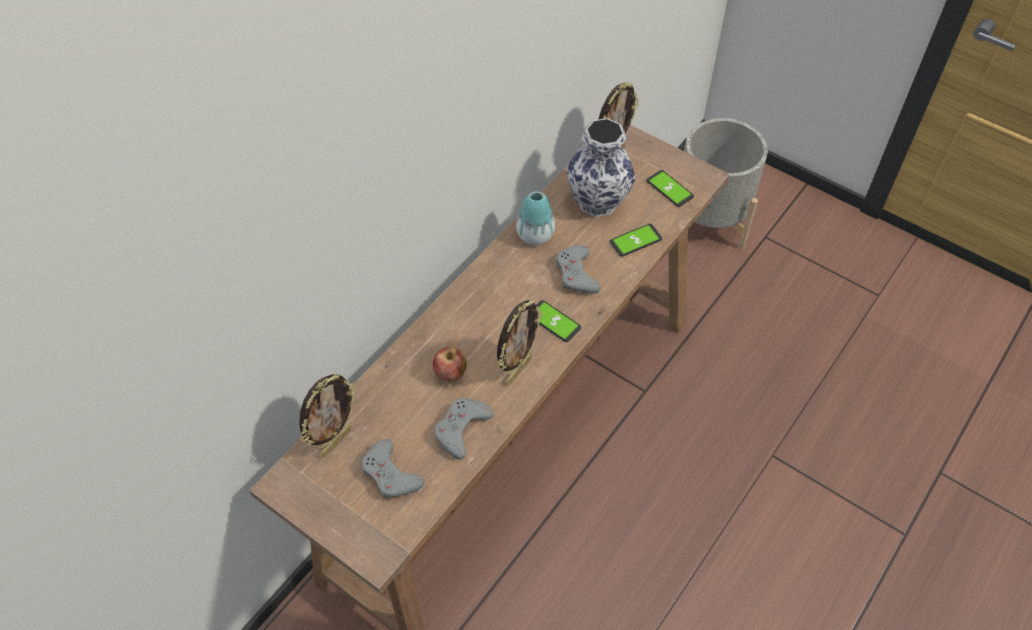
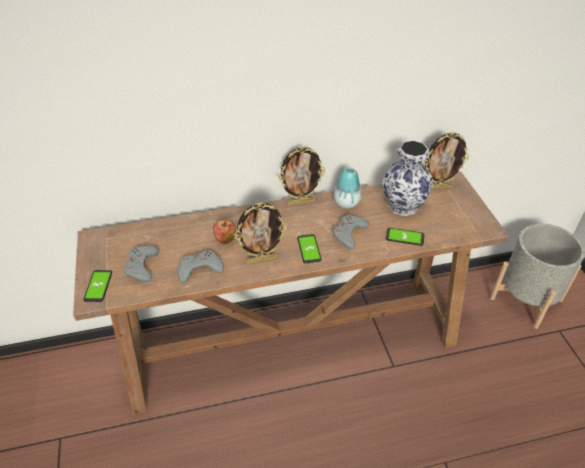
camera: 40 degrees right, 10 degrees down
(335, 441) = (136, 235): picture frame -> picture frame (300, 202)
(669, 189) = (457, 223): phone -> phone (98, 286)

